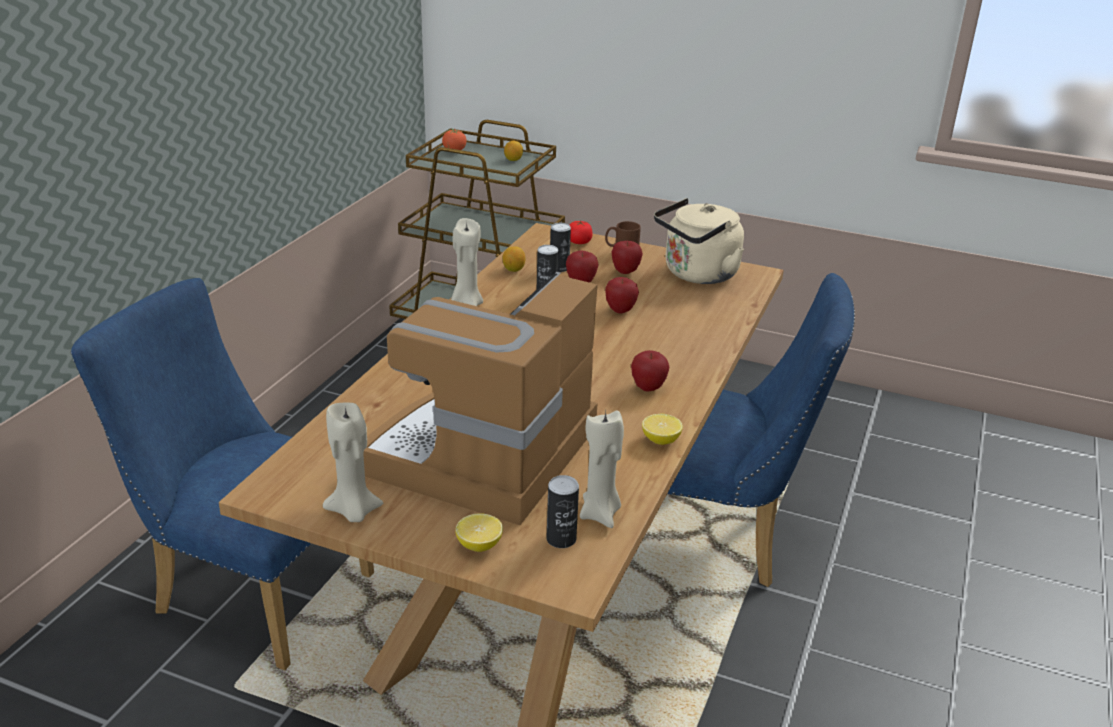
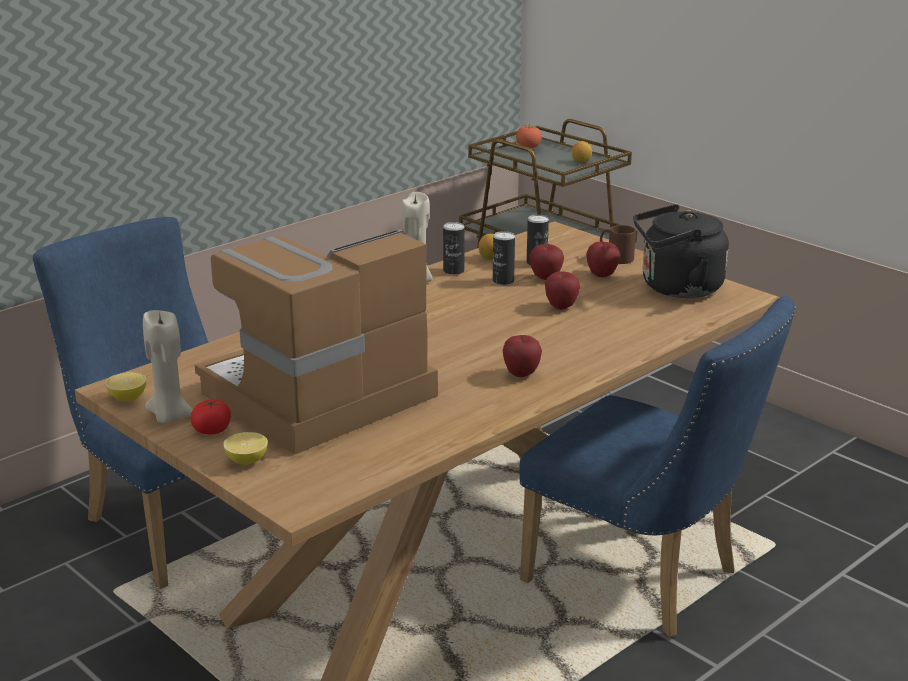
camera: 25 degrees right, 5 degrees down
(561, 539) = (320, 471): can -> can (453, 271)
(579, 241) = (581, 243): tomato -> tomato (212, 429)
(600, 514) = (373, 460): beige candle -> none
(660, 440) = (488, 417): lemon -> lemon (127, 398)
(697, 275) = (676, 288): beige kettle -> black kettle

